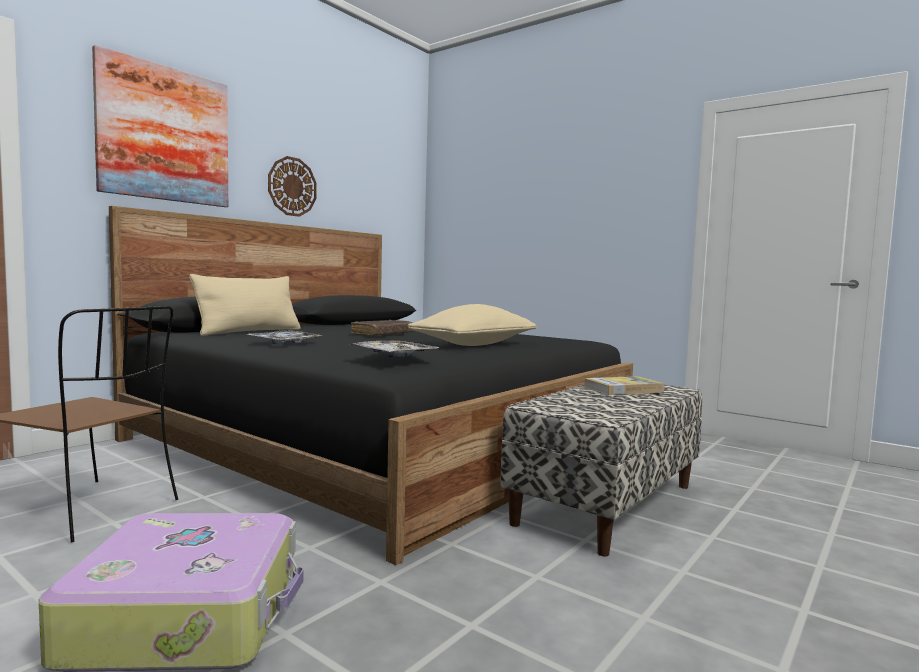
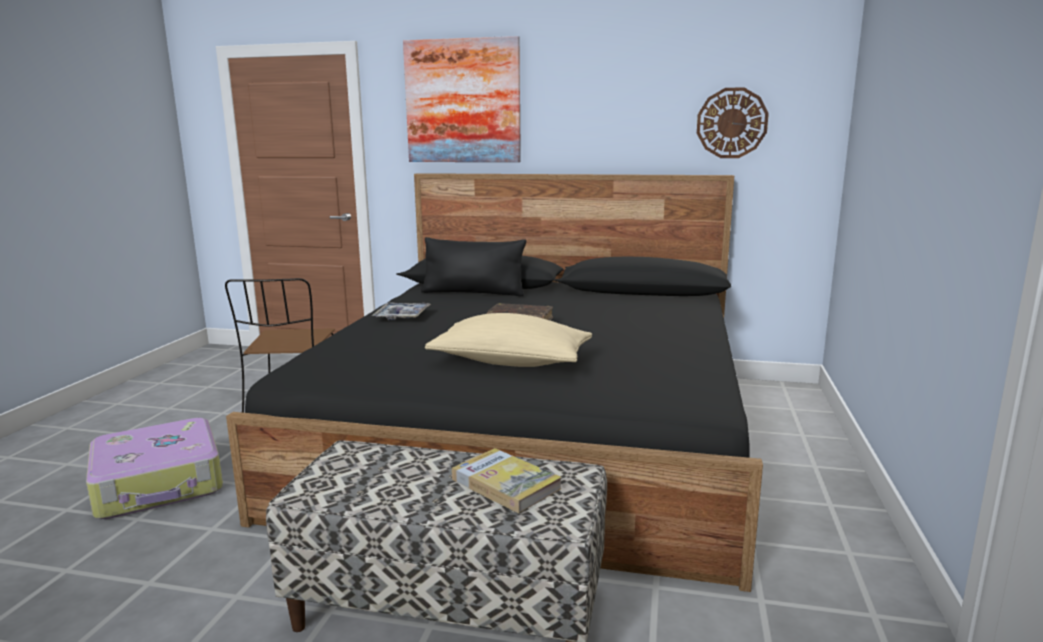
camera: 65 degrees right, 10 degrees up
(249, 332) = (473, 293): beige pillow -> black pillow
(292, 186) = (600, 129): wall clock -> wall clock (731, 123)
(394, 355) = (323, 358): tray -> none

